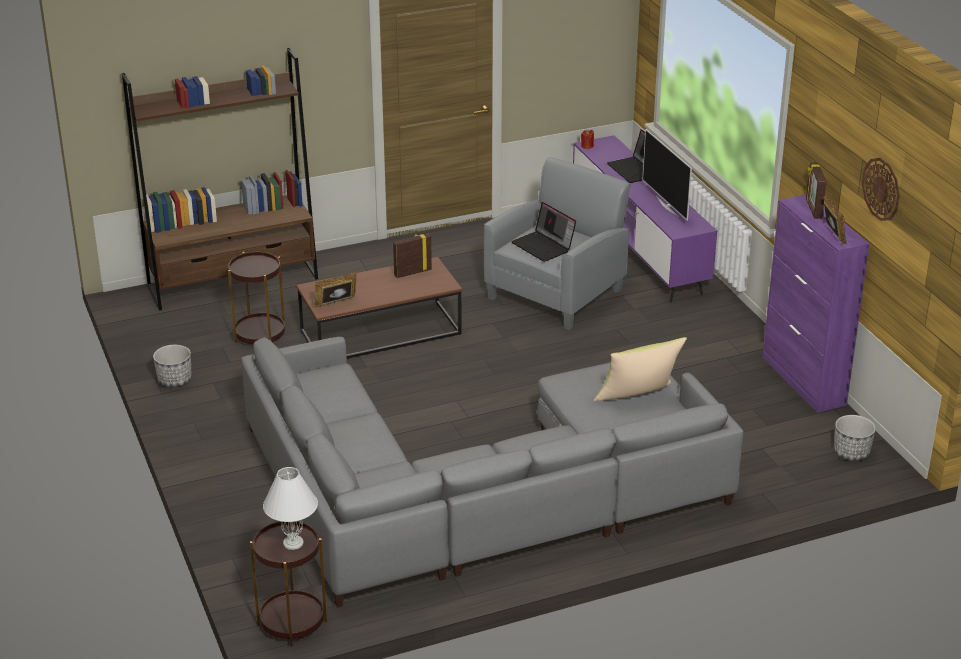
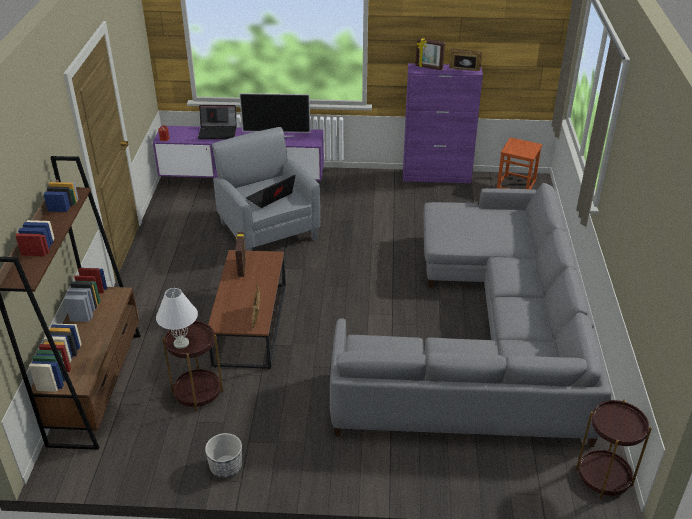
camera: 65 degrees left, 5 degrees up
(293, 543) = (618, 418): white table lamp -> white table lamp (181, 343)
(544, 246) = (270, 198): laptop -> laptop turned 150 degrees clockwise
(637, 398) = (481, 220): yellow pillow -> none
(851, 453) = (516, 186): planter -> brown stool
(881, 189) = (487, 26): wall clock -> none

